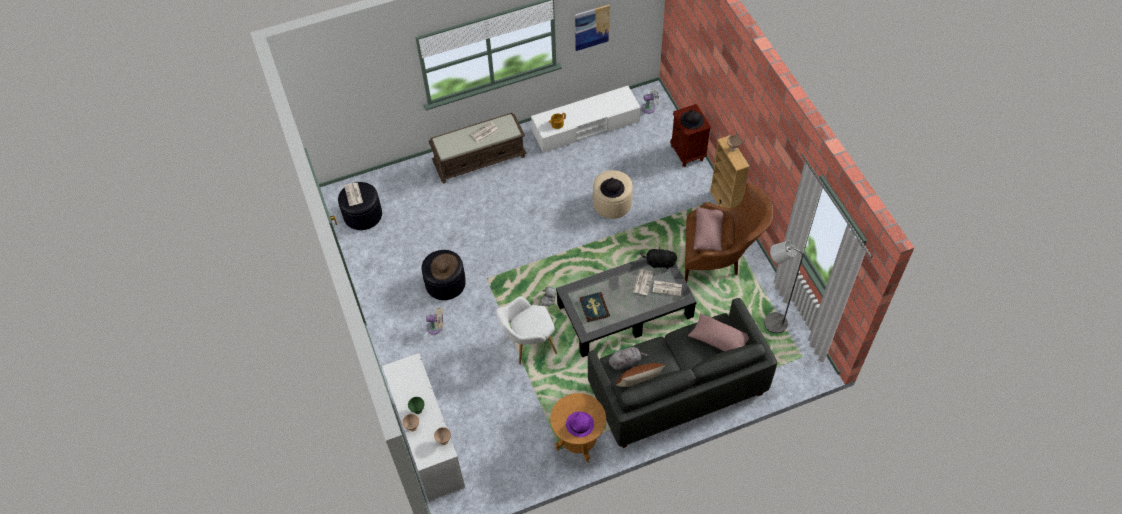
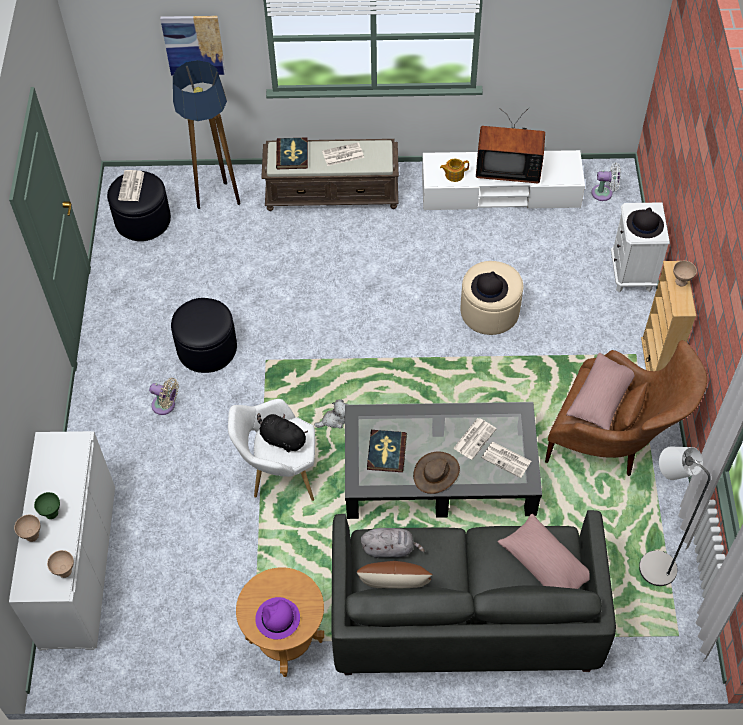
camera: 20 degrees right, 0 degrees up
(406, 186) = (217, 200): none -> floor lamp
(444, 267) = (203, 323): brown hat -> brown hat (436, 473)
(452, 142) = (292, 155): none -> book
(588, 109) = (507, 167): none -> television
(592, 27) = (539, 44): picture -> picture (193, 45)
(659, 263) = (511, 418): black plush toy -> black plush toy (281, 439)
(687, 153) = (631, 273): brown nightstand -> white nightstand

